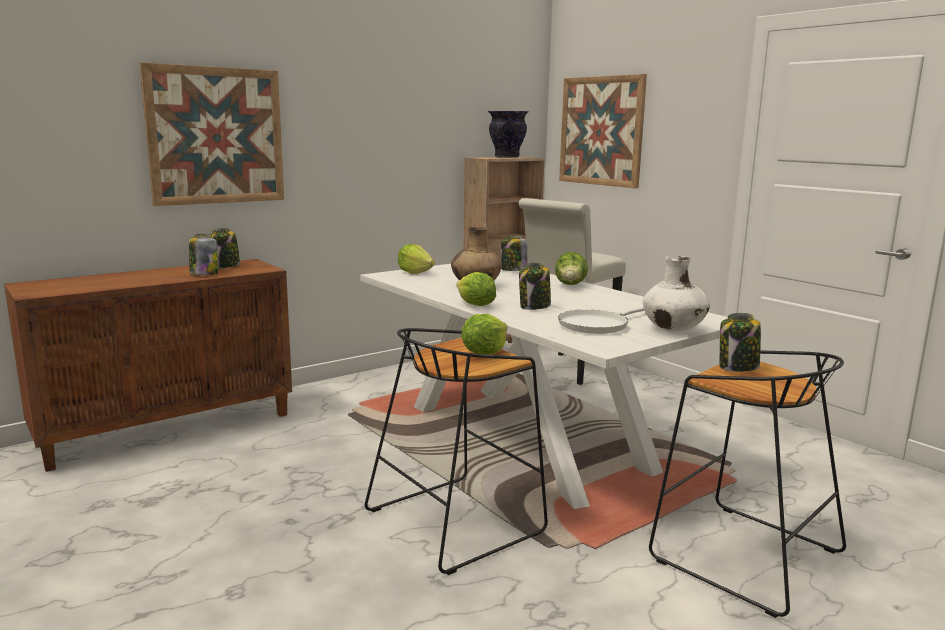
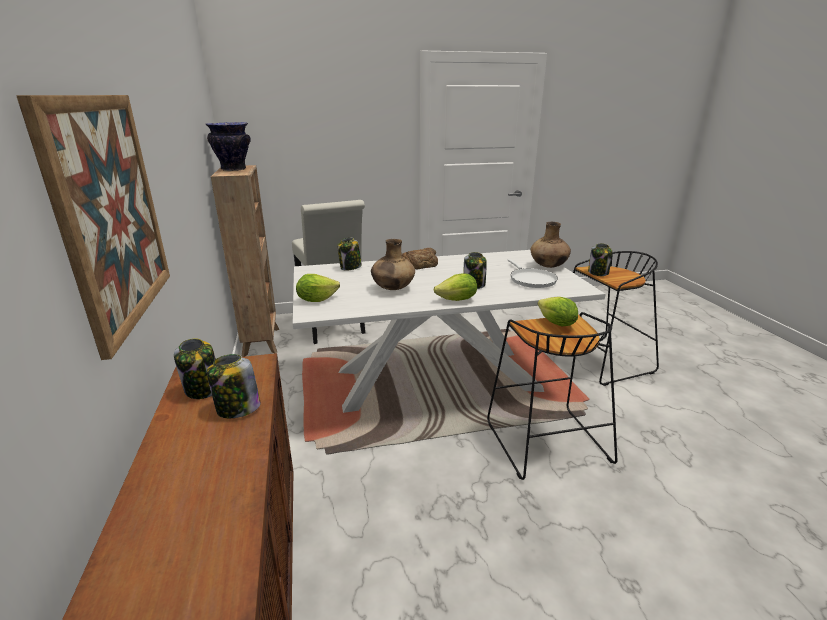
camera: 65 degrees left, 10 degrees up
(570, 286) = (420, 263): lettuce -> bread
(601, 131) = (289, 135): picture -> none
(674, 330) = (548, 266): white vase -> brown vase

